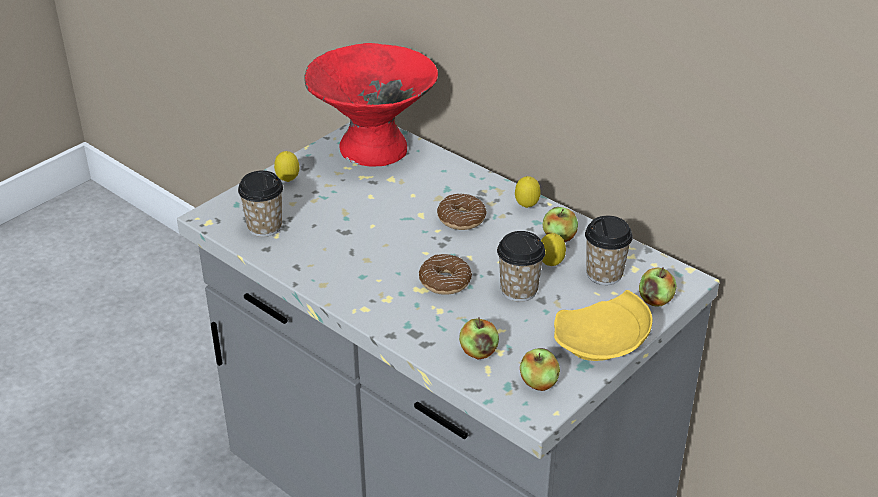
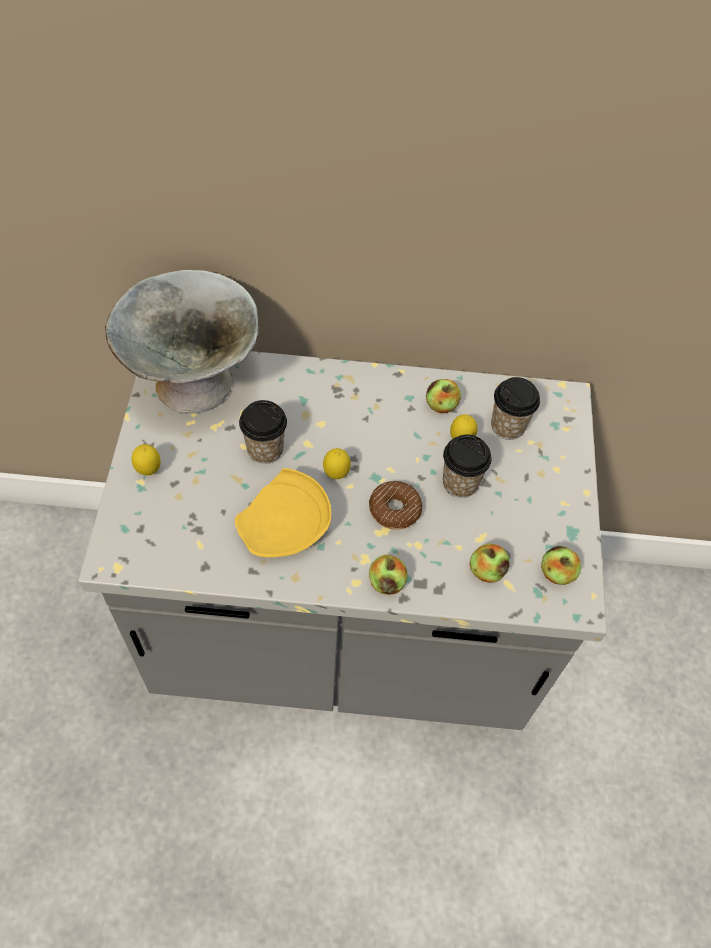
camera: 40 degrees left, 20 degrees up
(264, 227) = (179, 541): cup -> cup (265, 450)
(373, 149) = (194, 386): red bowl -> grey bowl
(461, 219) = (346, 429): donut -> none
(526, 207) = (387, 385): lemon -> lemon (336, 474)
(602, 344) = (566, 502): yellow plate -> yellow plate (285, 527)
(655, 300) = (565, 432): apple -> apple (386, 582)

